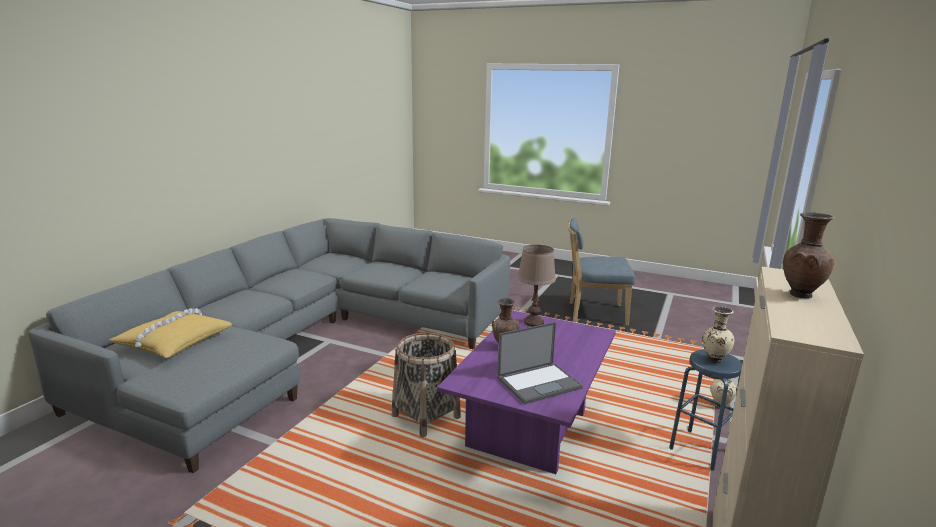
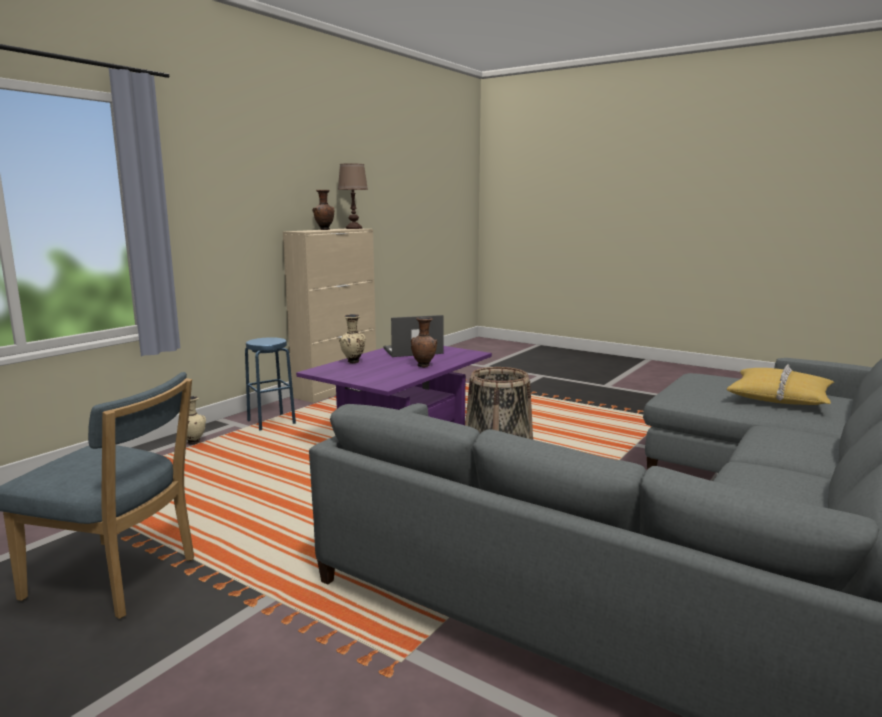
camera: 170 degrees left, 5 degrees down
(534, 322) = (374, 380): brown table lamp -> brown table lamp (353, 228)
(714, 360) = (268, 341): beige vase -> beige vase (353, 362)

